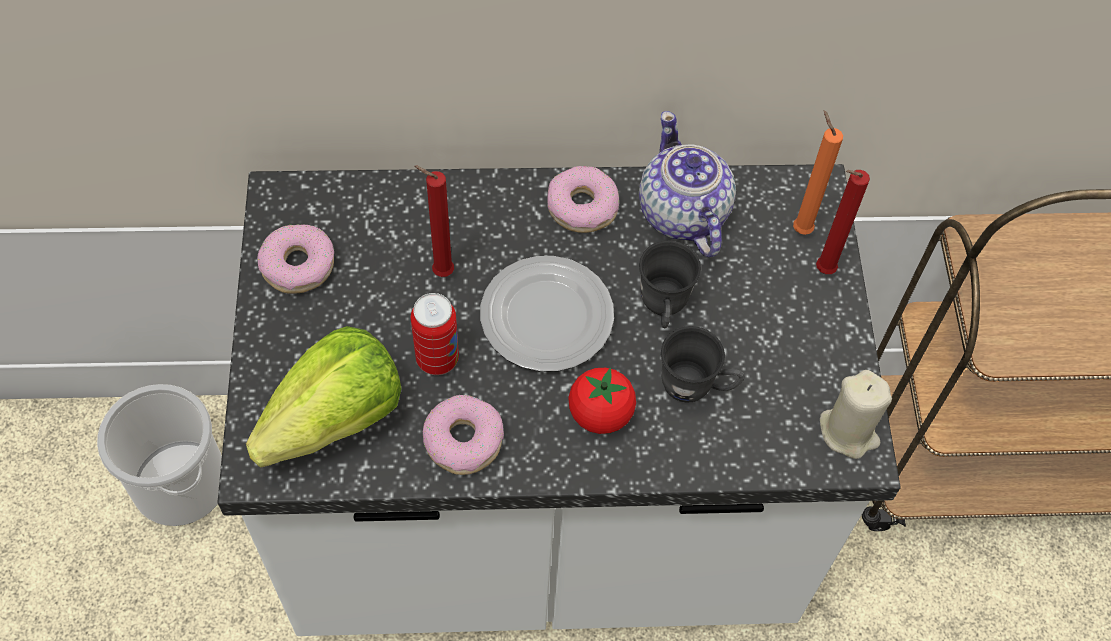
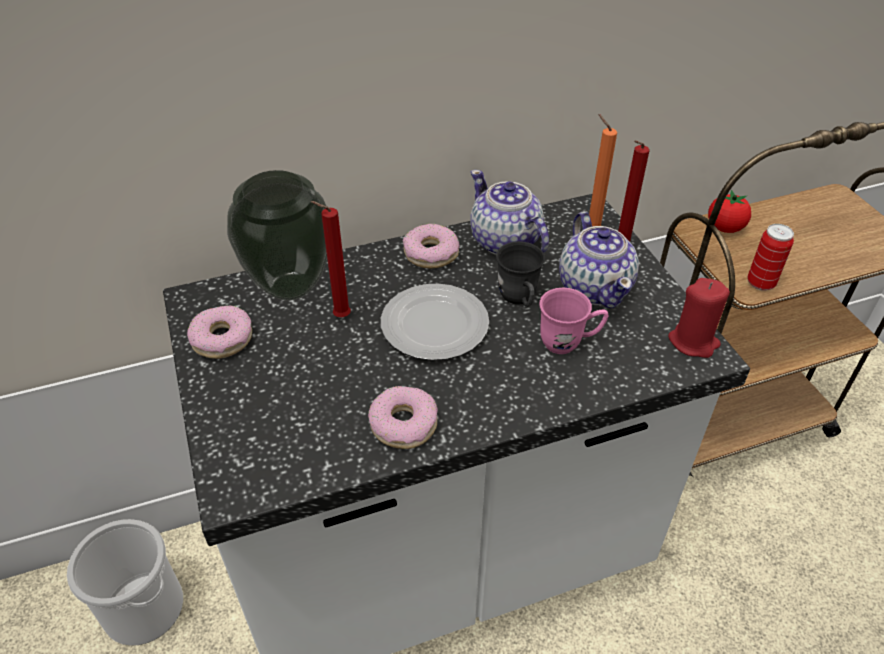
camera: 15 degrees left, 15 degrees down
(335, 420) = (290, 438): lettuce -> none
(395, 213) = (290, 288): none -> vase
(437, 359) = (359, 374): can -> can (760, 283)
(600, 414) = (505, 378): tomato -> tomato (724, 228)
(696, 388) = (569, 343): grey mug -> pink mug
(765, 317) = (595, 287): none -> teapot
(848, 431) = (693, 342): beige candle -> red candle

